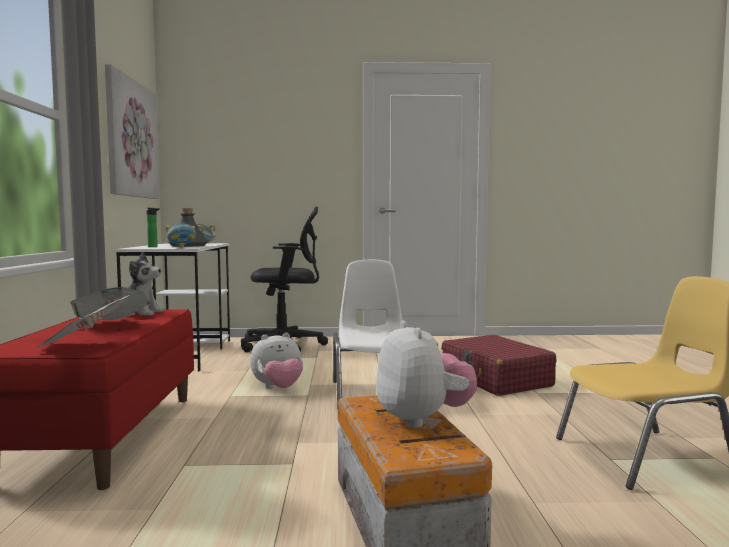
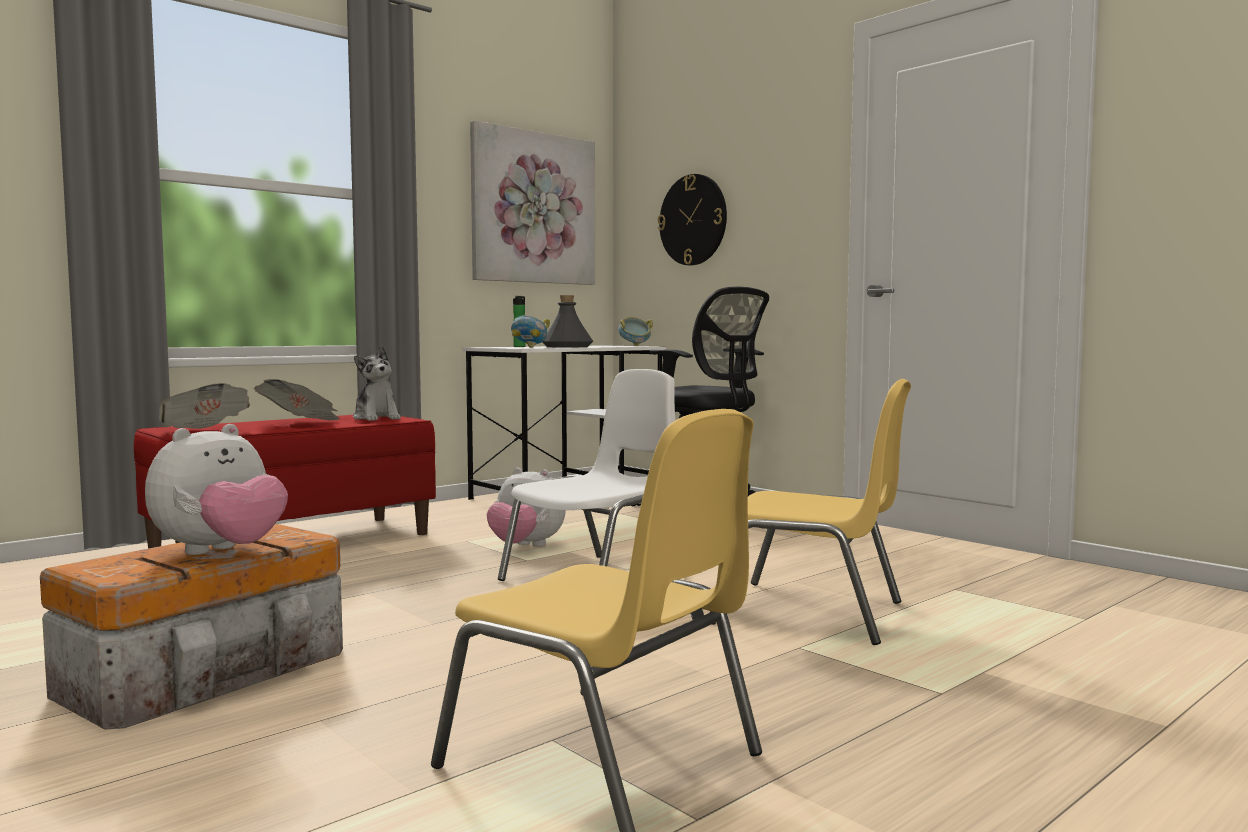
camera: 50 degrees right, 0 degrees up
(241, 159) = (693, 220): none -> wall clock
(495, 379) = (811, 613): red suitcase -> yellow chair

